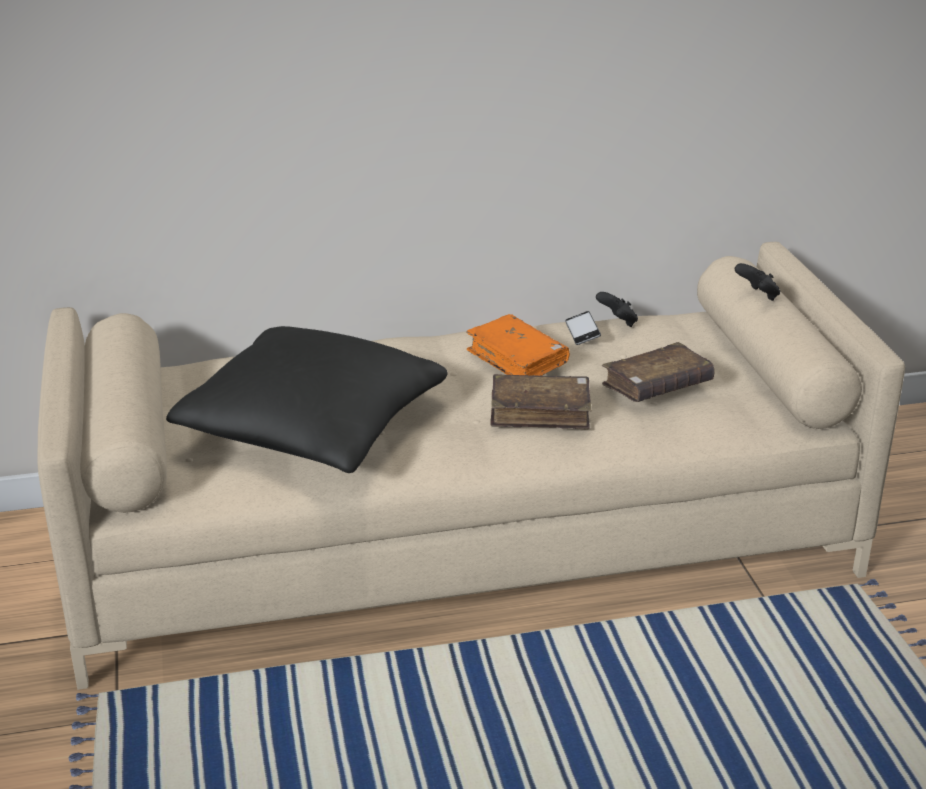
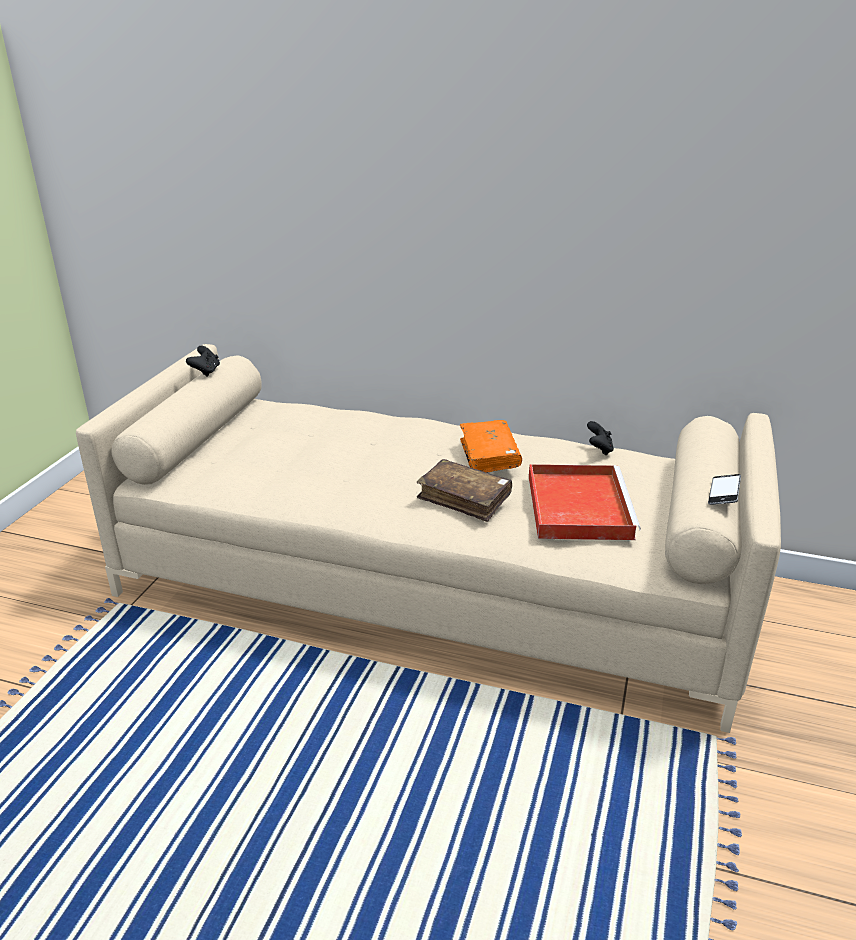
camera: 30 degrees right, 0 degrees up
(312, 428) = (303, 464): black pillow -> none
(582, 332) = (562, 449): phone -> phone (723, 494)
(657, 386) = (577, 505): brown book -> red tray
(758, 296) = (699, 452): black game controller -> black game controller (205, 372)

